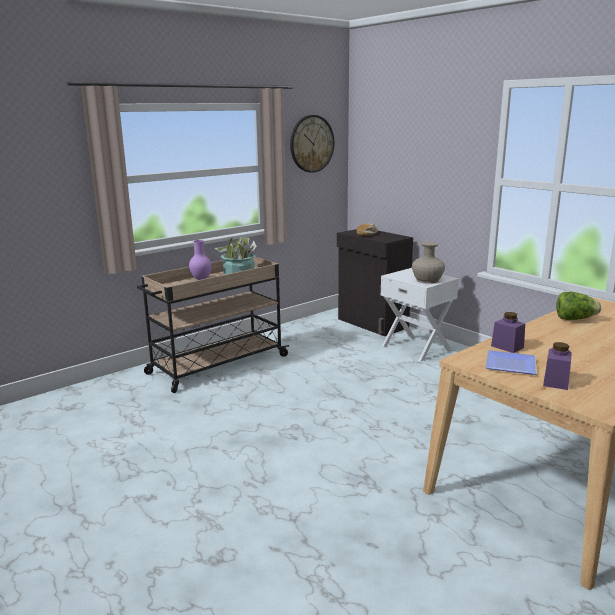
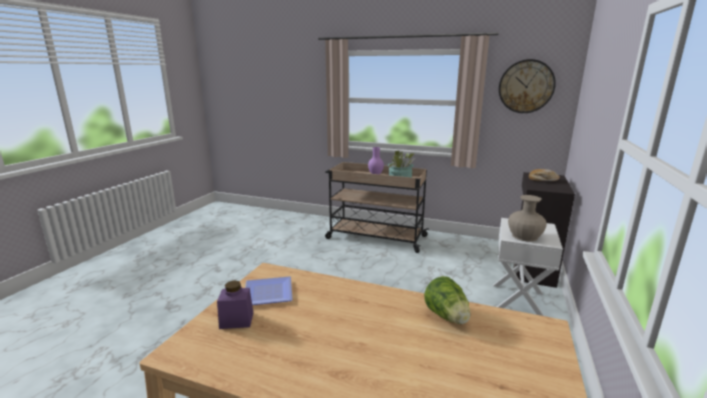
camera: 60 degrees right, 0 degrees up
(507, 347) = (315, 286): purple jar -> none

